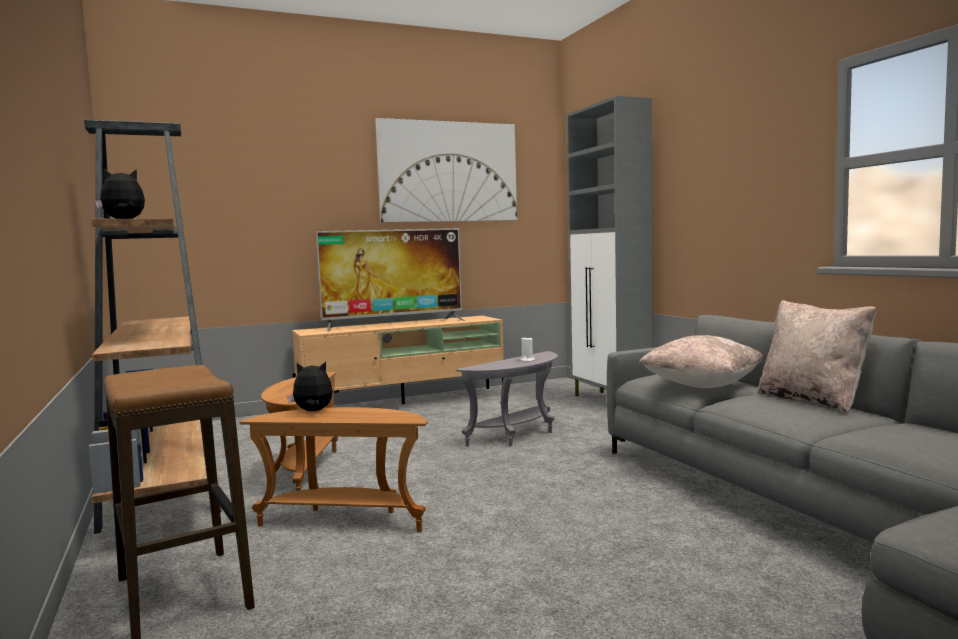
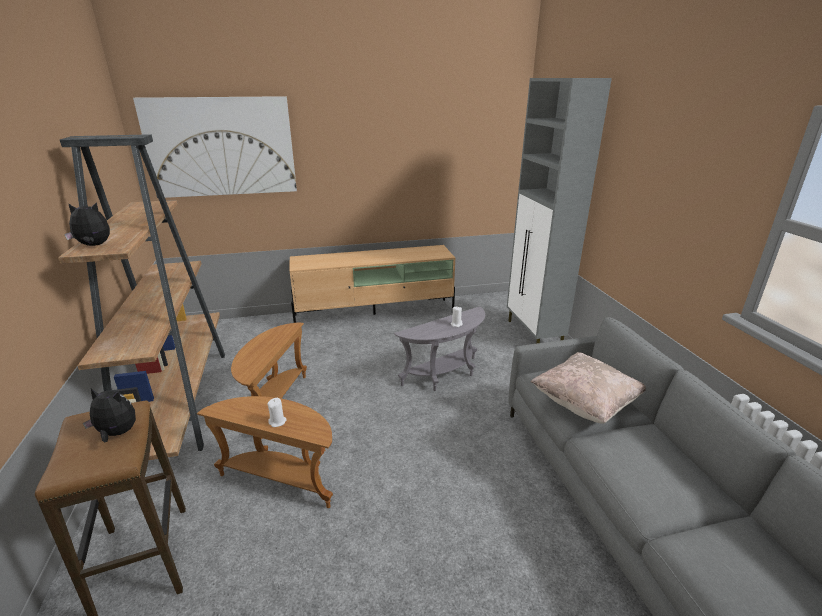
camera: 10 degrees right, 20 degrees up
(313, 411) = (255, 404): plush toy -> plush toy (116, 434)
(351, 417) = (277, 422): none -> white candle
(394, 324) = (368, 255): television -> none
(448, 172) = (421, 122): picture -> picture (221, 147)
(812, 400) = (673, 459): beige pillow -> none

